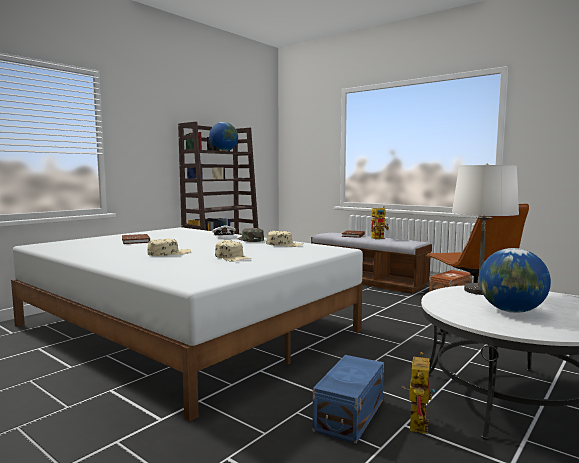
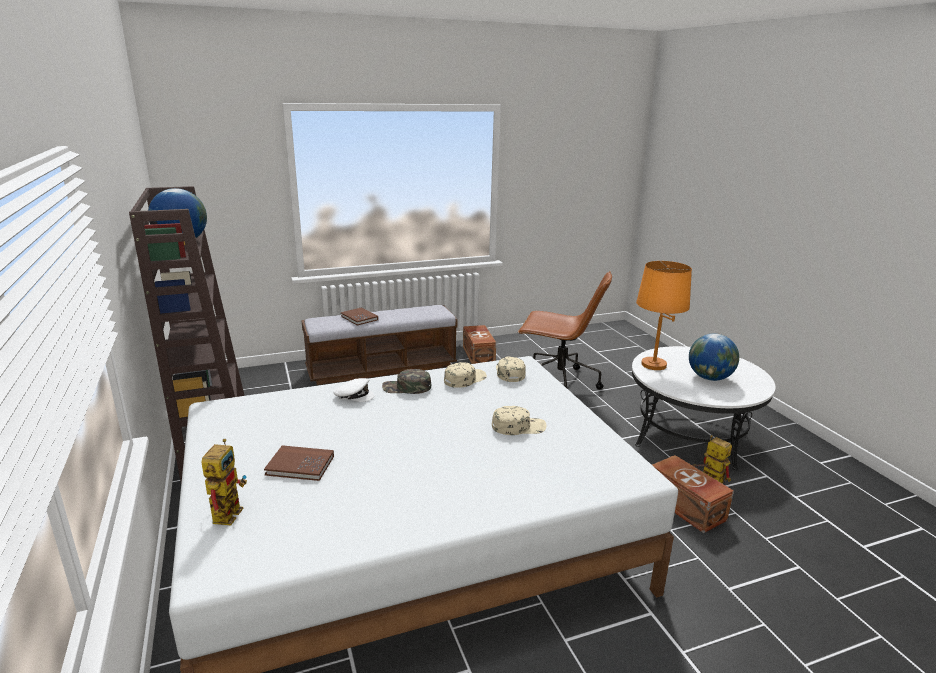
camera: 60 degrees left, 15 degrees up
(169, 253) = (449, 459): beige cap -> beige cap (509, 372)
(348, 415) = (686, 507): blue storage box -> brown storage box
(379, 238) = (396, 314): toy robot -> toy robot (228, 511)
(479, 291) = (653, 365): white table lamp -> orange table lamp

